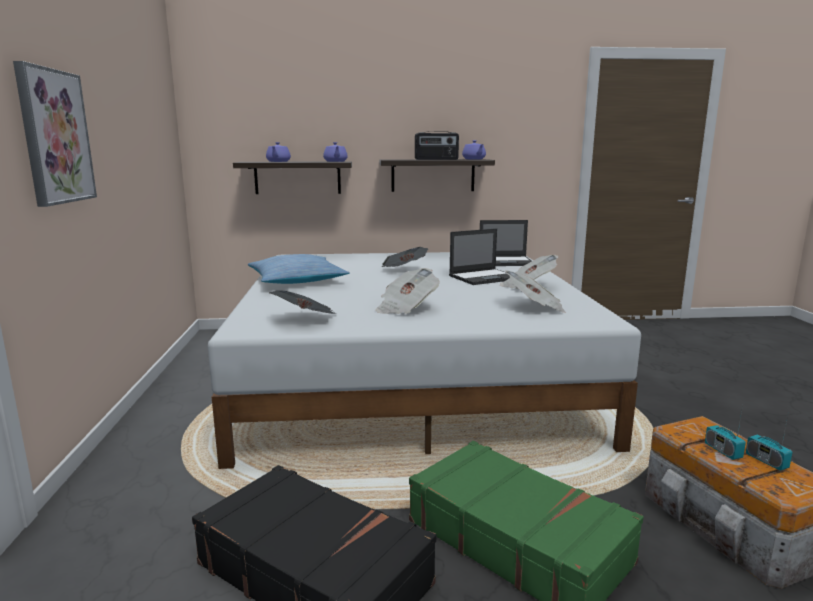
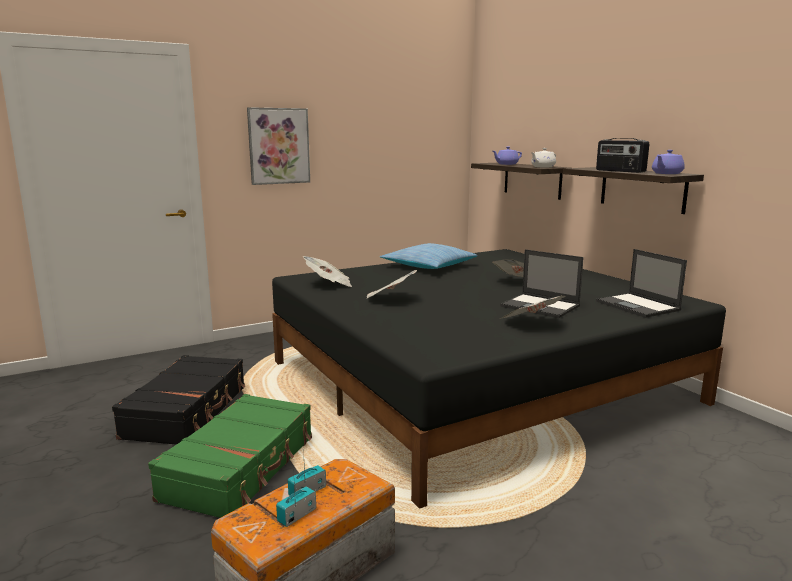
camera: 65 degrees right, 0 degrees up
(335, 161) = (542, 167): purple teapot -> white teapot
(411, 375) = (476, 382): white bed -> black bed
(535, 307) = (447, 333): newspaper -> none

